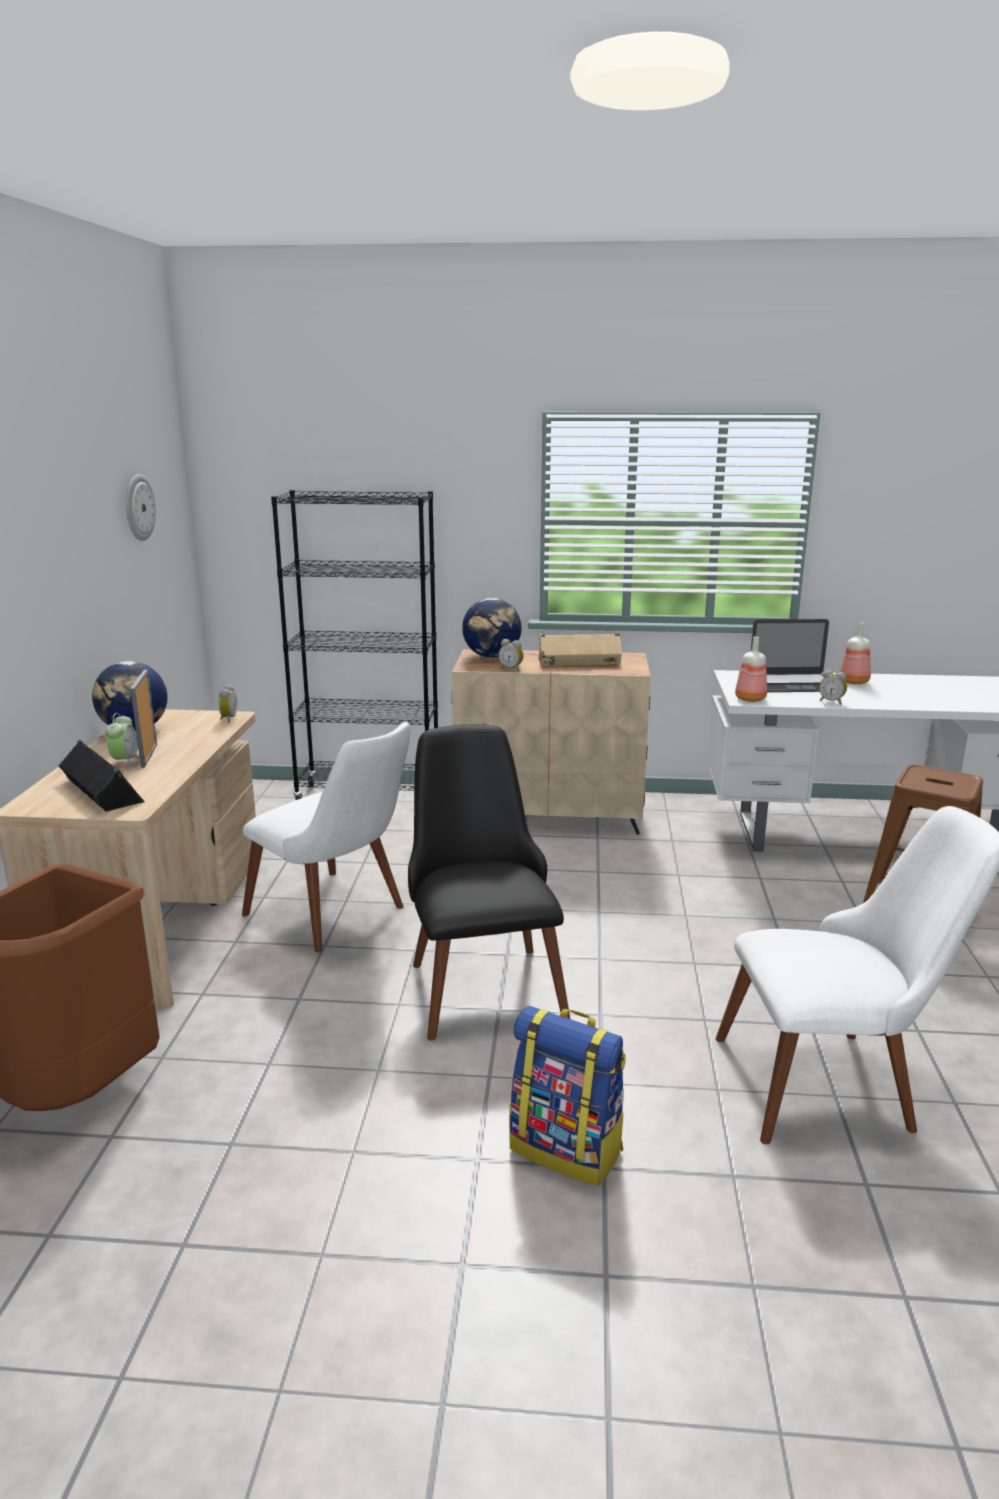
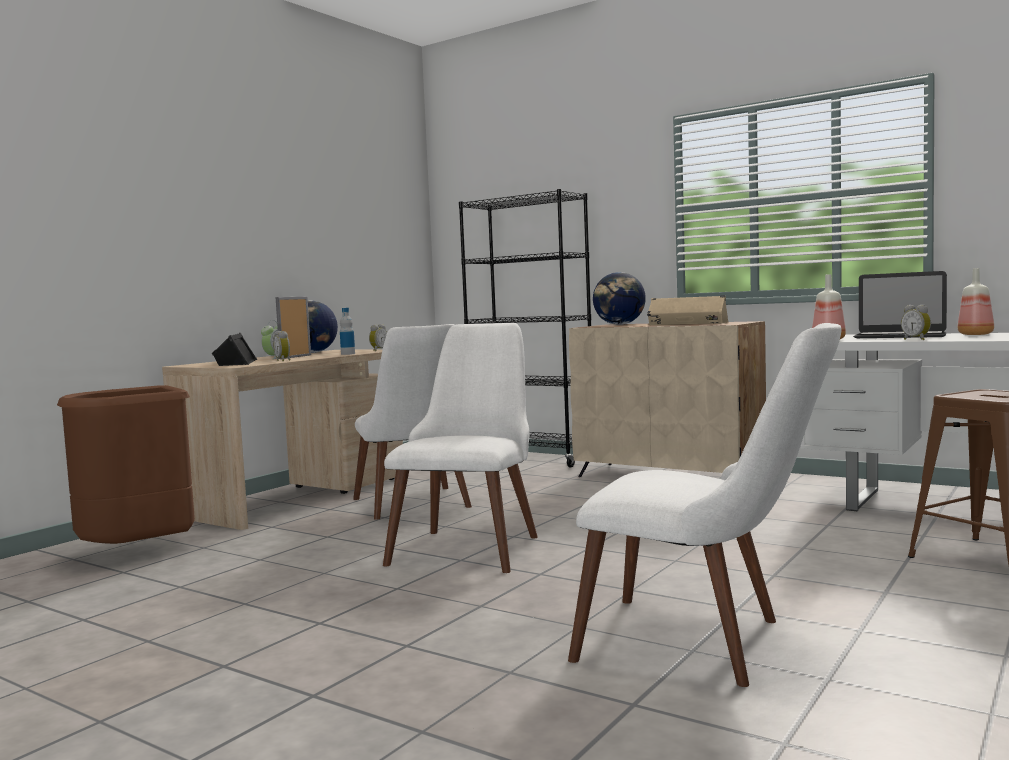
camera: 30 degrees right, 15 degrees down
(138, 507) = (364, 211): wall clock -> none
(212, 739) = (348, 354): none -> bottle
(480, 978) = (471, 544): black chair -> white chair
(511, 669) = (620, 326): alarm clock -> alarm clock (284, 360)
(567, 1149) = (394, 631): backpack -> none

